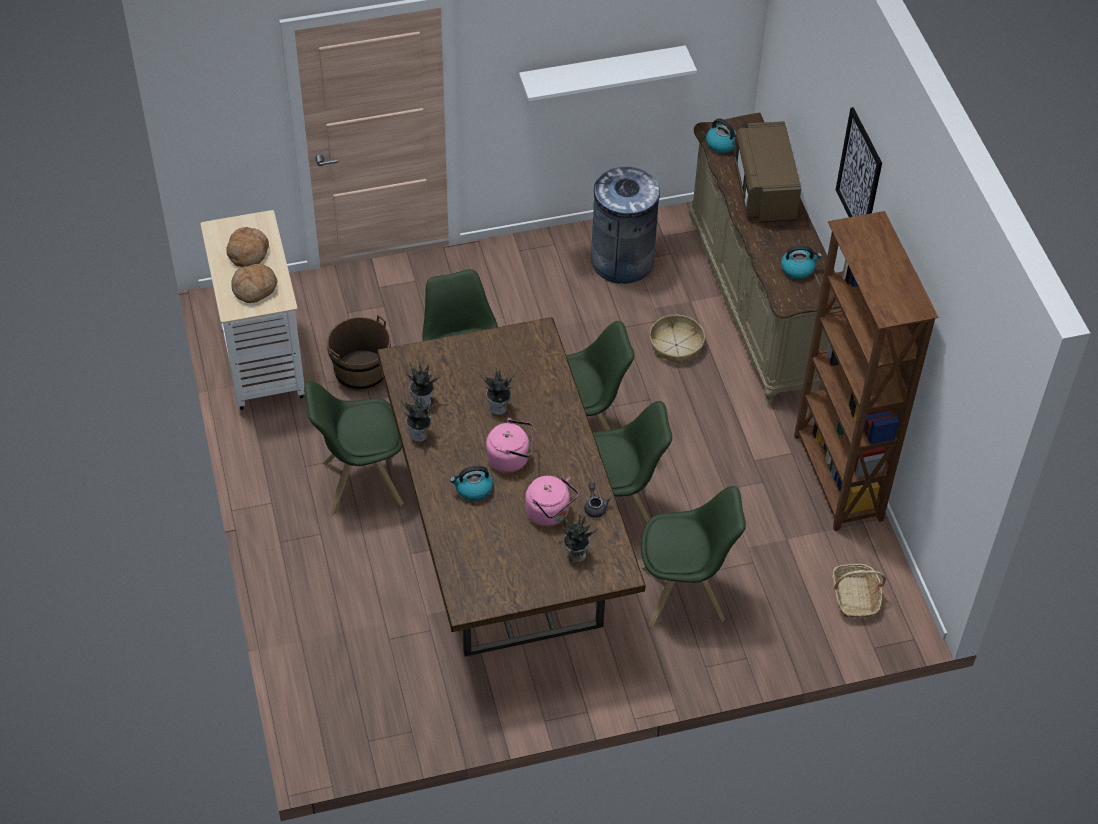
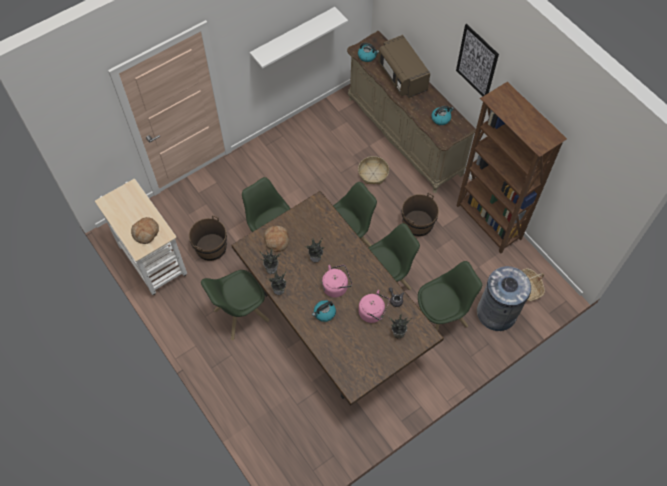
camera: 20 degrees left, 10 degrees up
(247, 252) = (131, 211): bread -> bread (276, 240)
(622, 261) = (323, 134): grey trash can -> grey trash can (496, 313)
(714, 442) = (417, 223): none -> brown bucket

